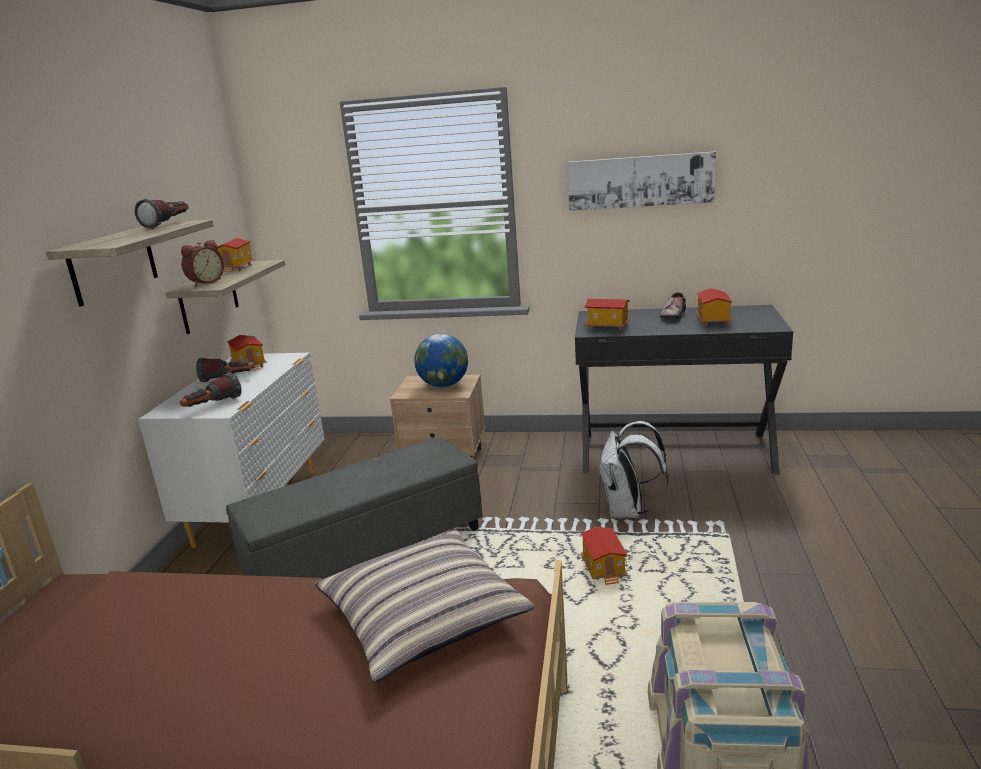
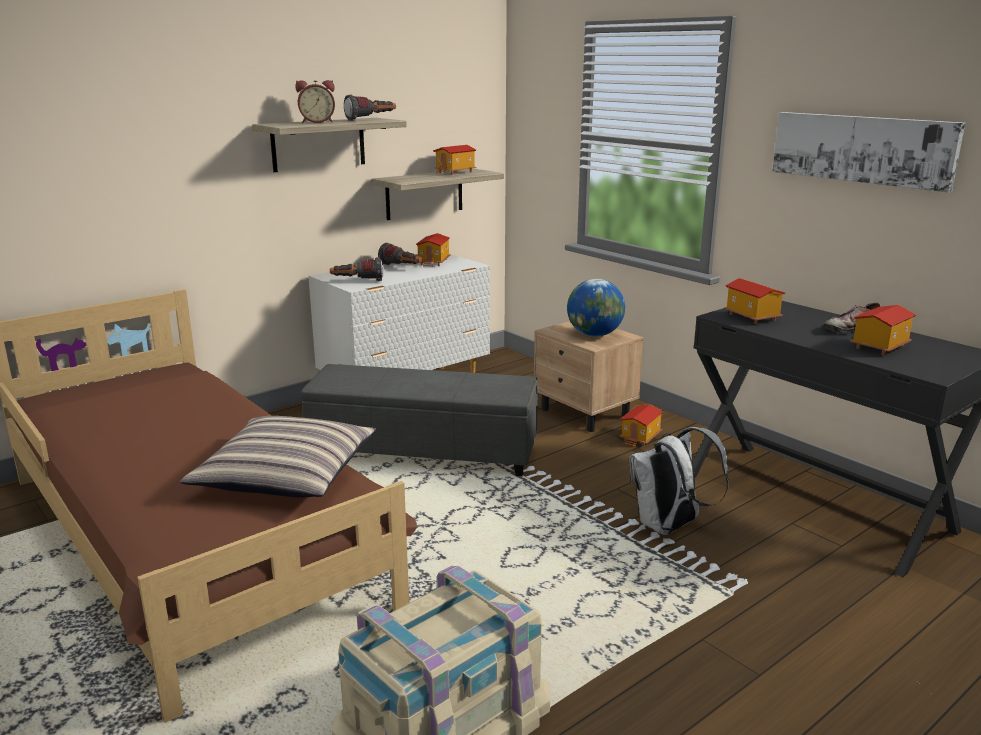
camera: 40 degrees right, 0 degrees up
(205, 282) = (408, 177): alarm clock -> alarm clock (317, 122)
(604, 568) = (569, 556): toy house -> toy house (641, 437)

